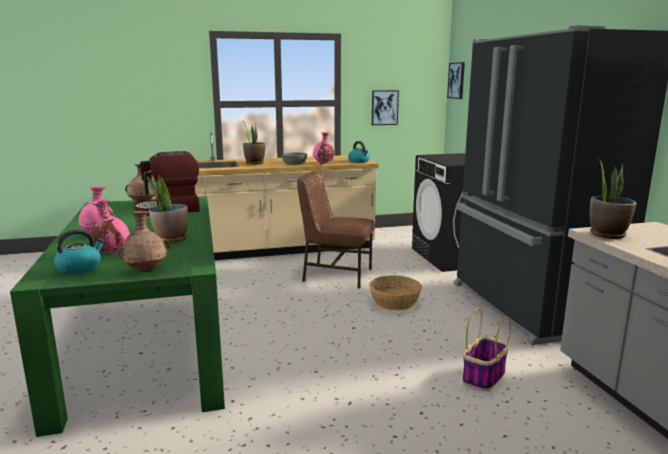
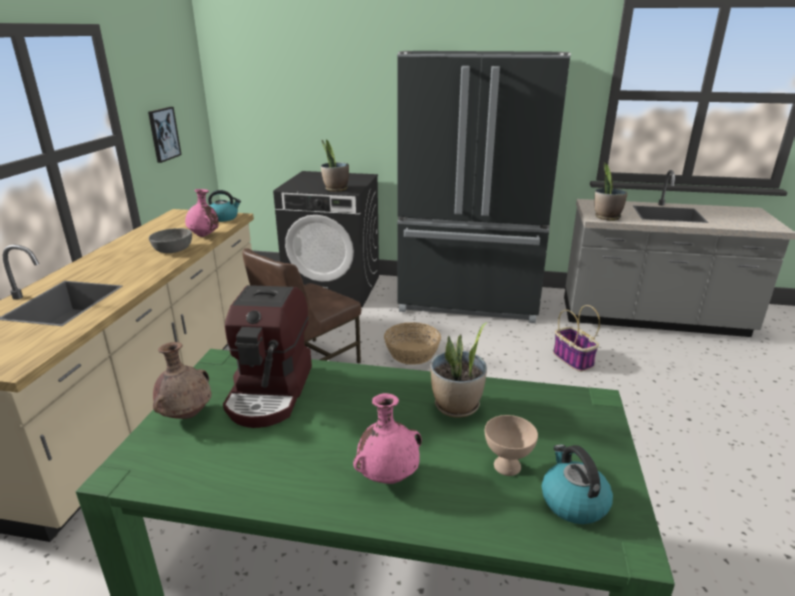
camera: 65 degrees left, 10 degrees up
(111, 253) = (507, 467): pink vase -> beige bowl
(147, 270) = (598, 438): brown vase -> none
(254, 163) = (115, 271): potted plant -> potted plant (336, 189)
(456, 80) = (230, 86): picture -> none

